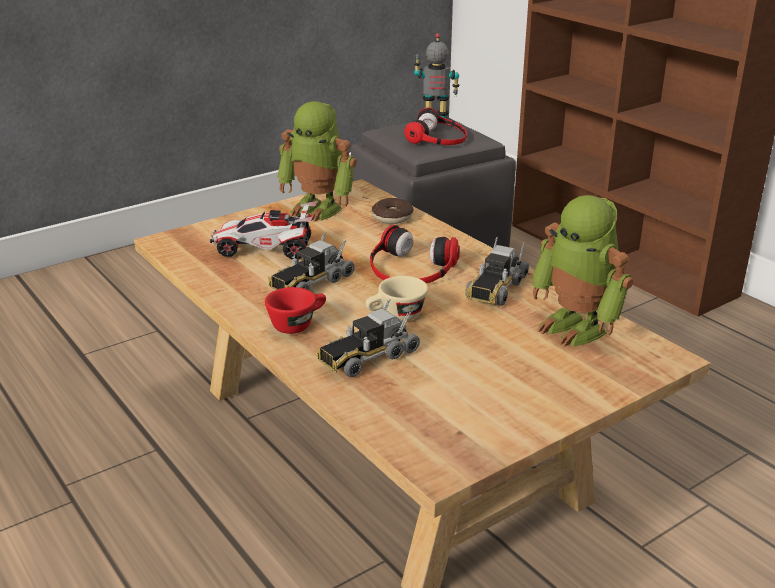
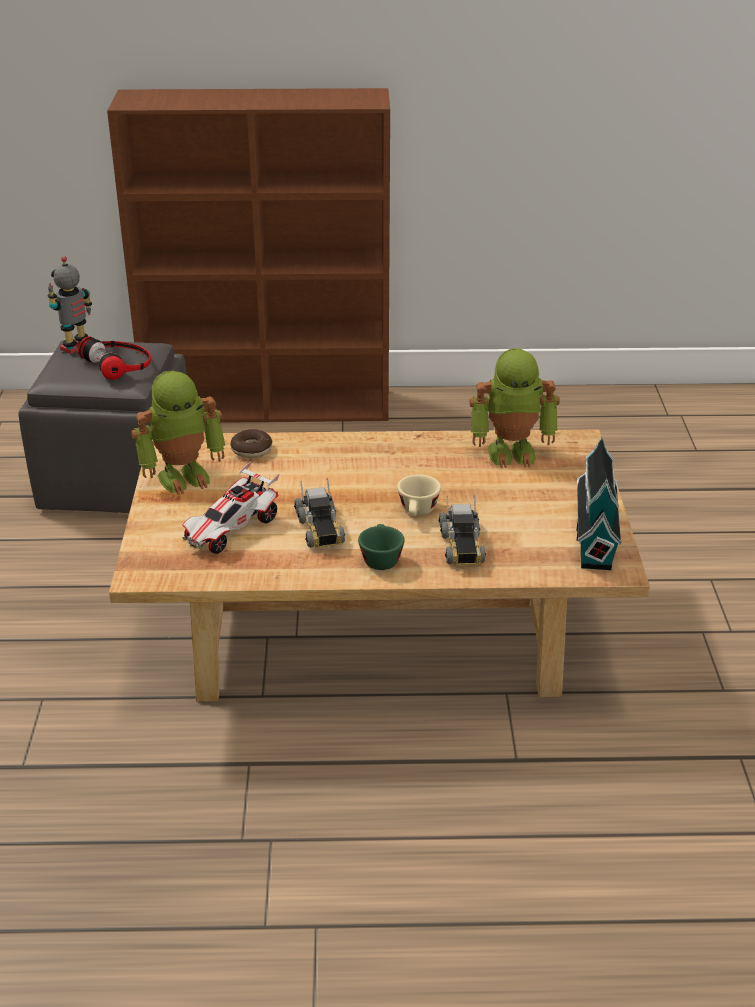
camera: 55 degrees left, 5 degrees up
(297, 324) = (380, 558): red cup -> green cup
(411, 268) = (351, 477): headphones -> none
(491, 428) = (595, 534): none -> toy house
(495, 289) = (426, 457): toy truck -> none

